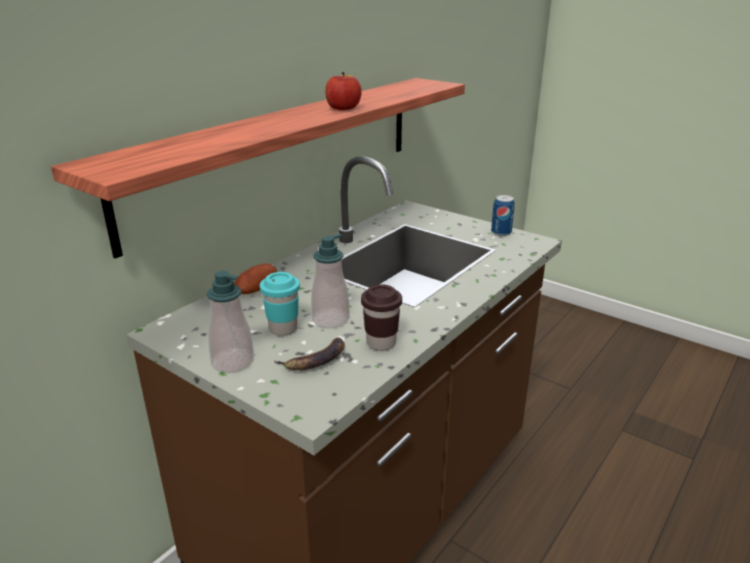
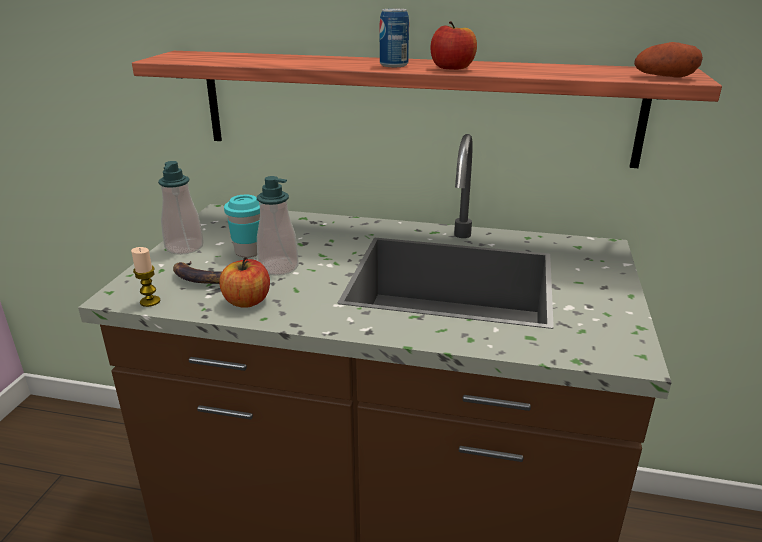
camera: 65 degrees right, 0 degrees up
(257, 290) = (311, 224): potato -> potato (664, 77)
(340, 393) = (150, 301): none -> candle
(381, 343) = (247, 301): brown cup -> apple
(501, 232) = (619, 322): can -> can (393, 65)

